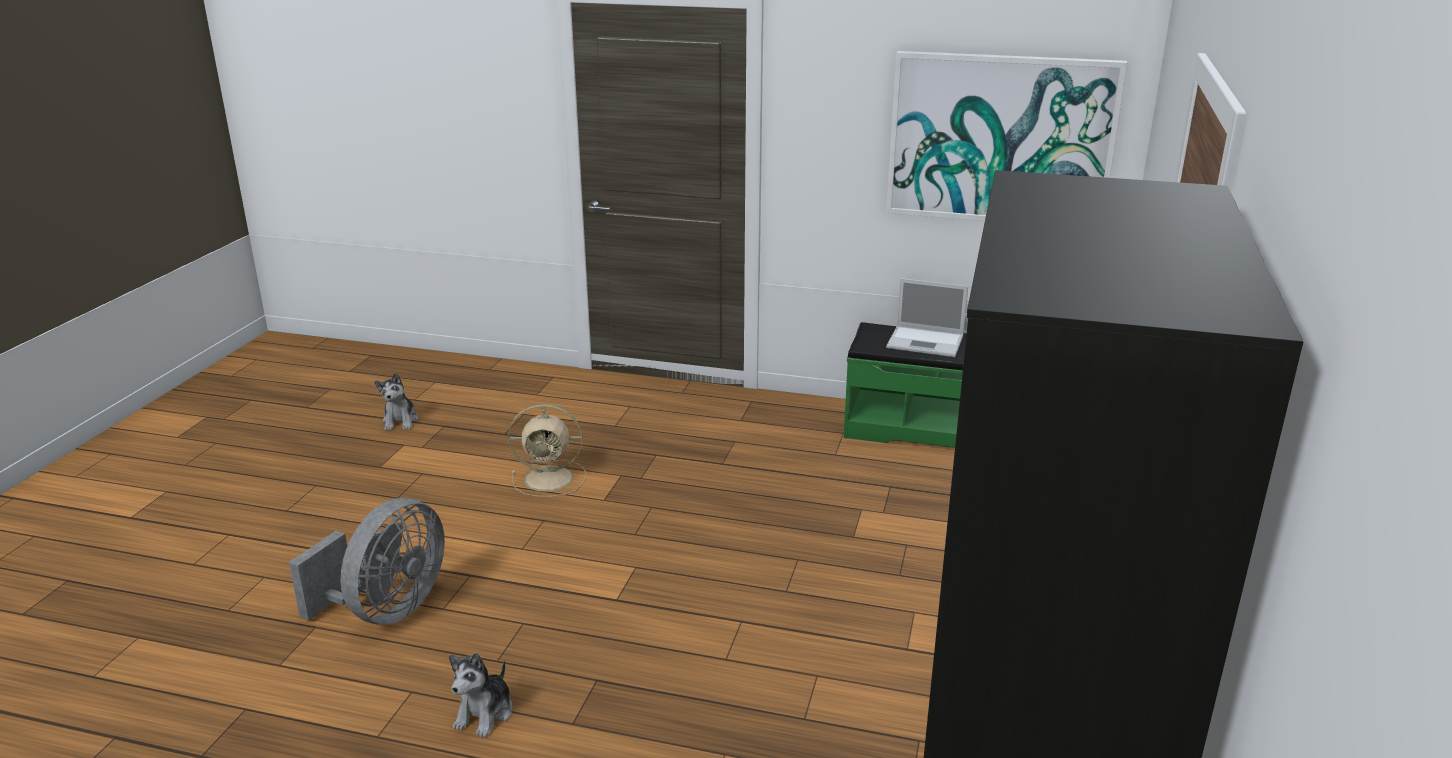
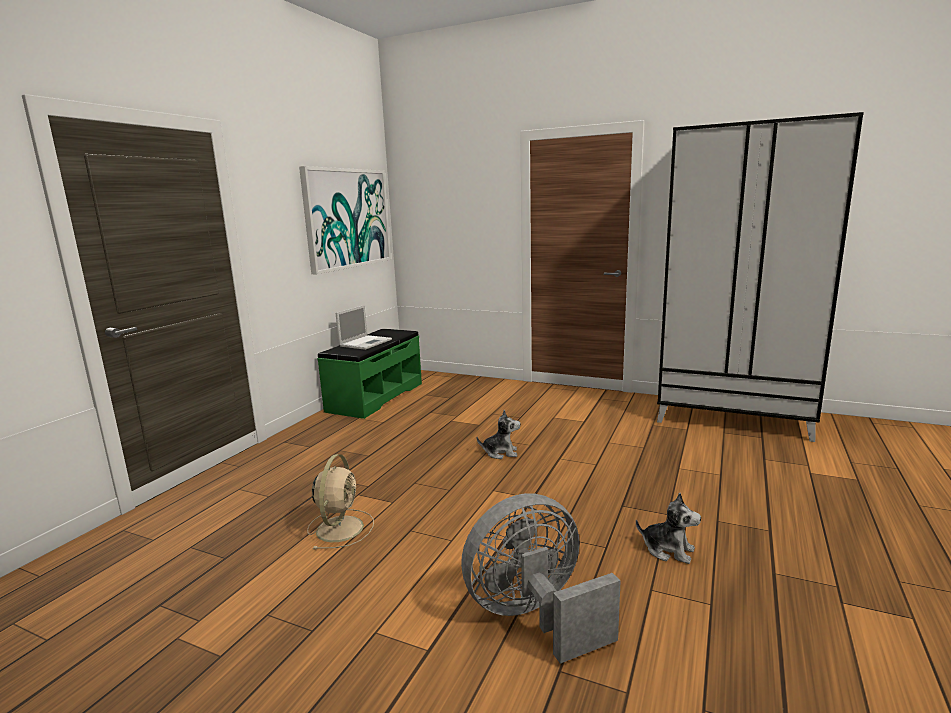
camera: 80 degrees left, 10 degrees down
(386, 610) = (534, 617): grey fan -> grey fan turned 60 degrees counterclockwise
(400, 421) = (102, 648): plush toy -> plush toy (500, 453)

